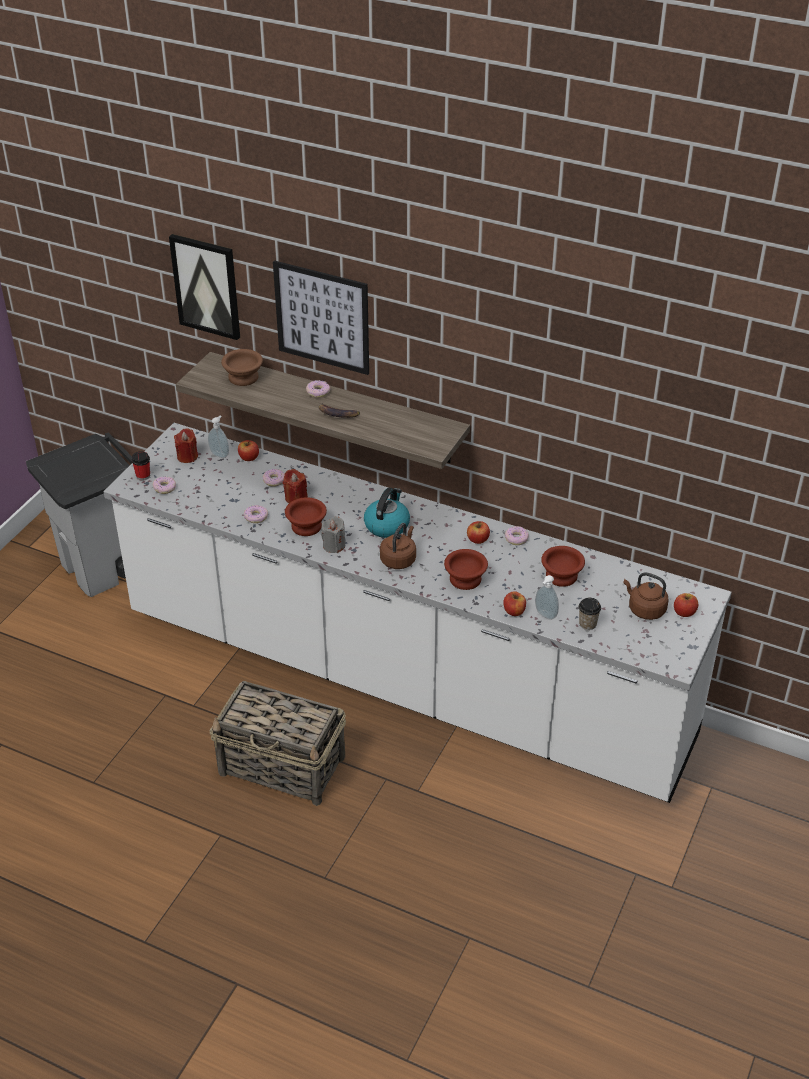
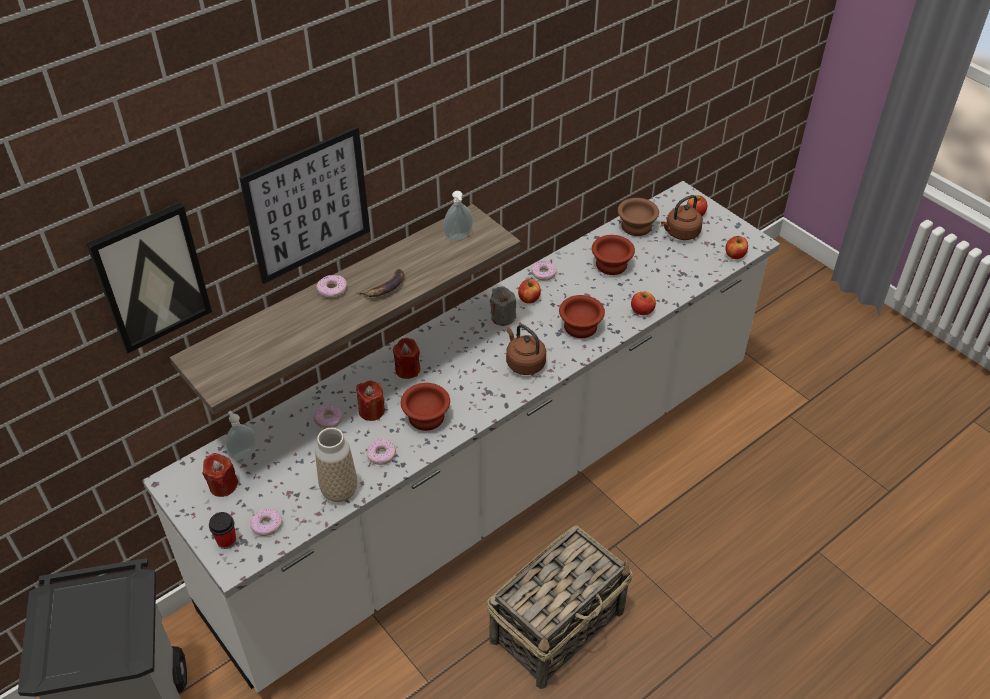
camera: 65 degrees left, 5 degrees up
(211, 509) = (339, 491): none -> vase
(242, 378) = (252, 343): brown bowl -> brown bowl (637, 227)
(249, 458) = (270, 429): apple -> apple (735, 255)
(334, 545) = (472, 405): grey candle -> grey candle (503, 317)
(349, 501) = (407, 369): none -> red candle
(387, 525) = (466, 354): kettle -> none
(545, 615) = (657, 293): soap dispenser -> soap dispenser (459, 238)
(587, 624) = (682, 272): cup -> none

